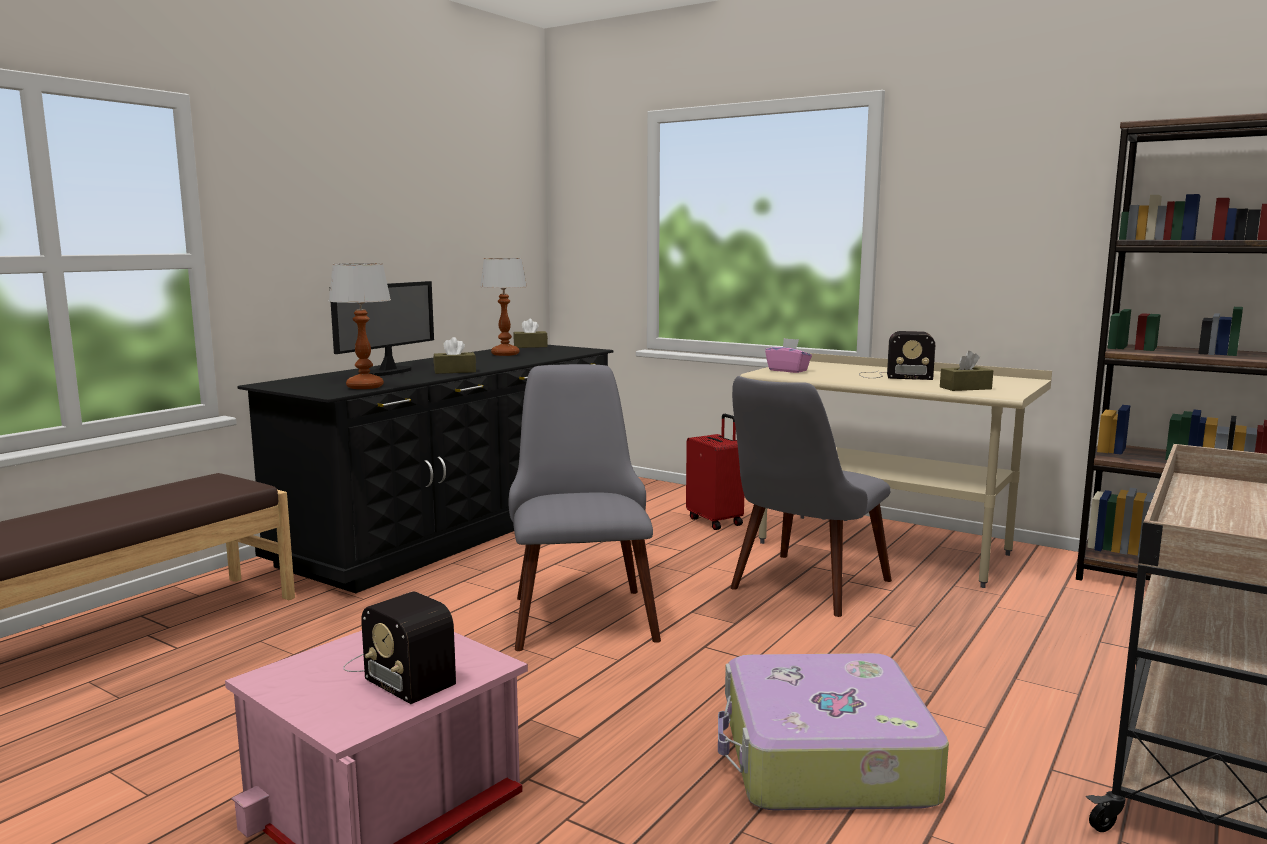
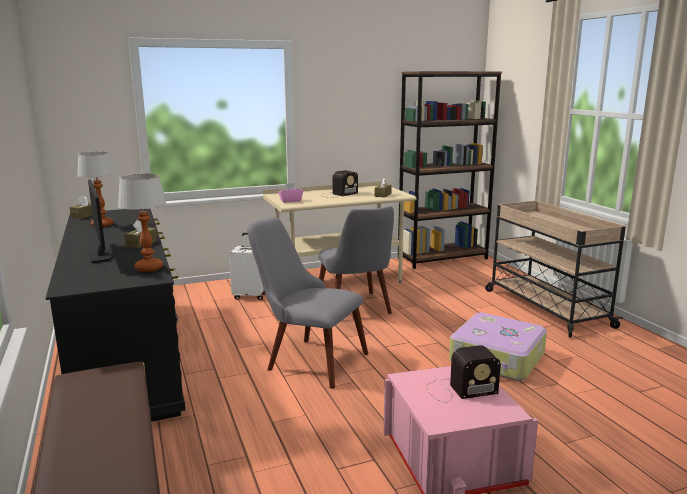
camera: 55 degrees left, 5 degrees up
(716, 521) = (250, 296): red suitcase -> white suitcase

